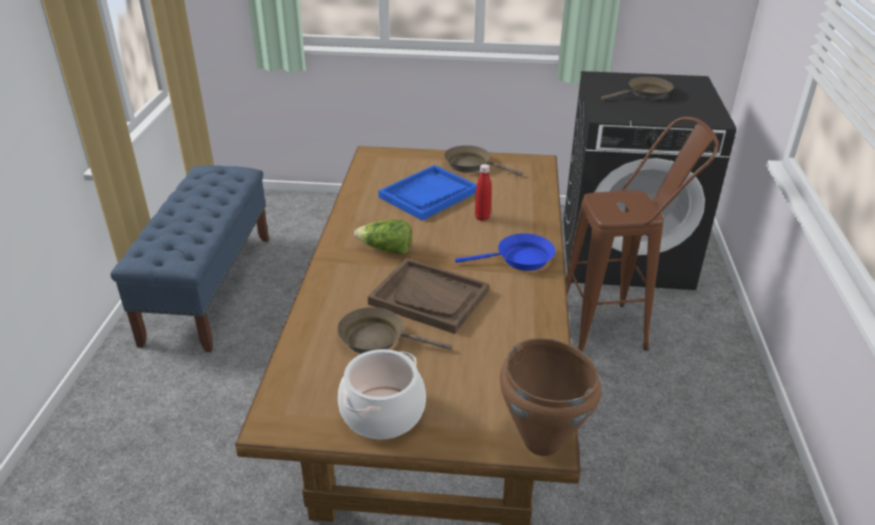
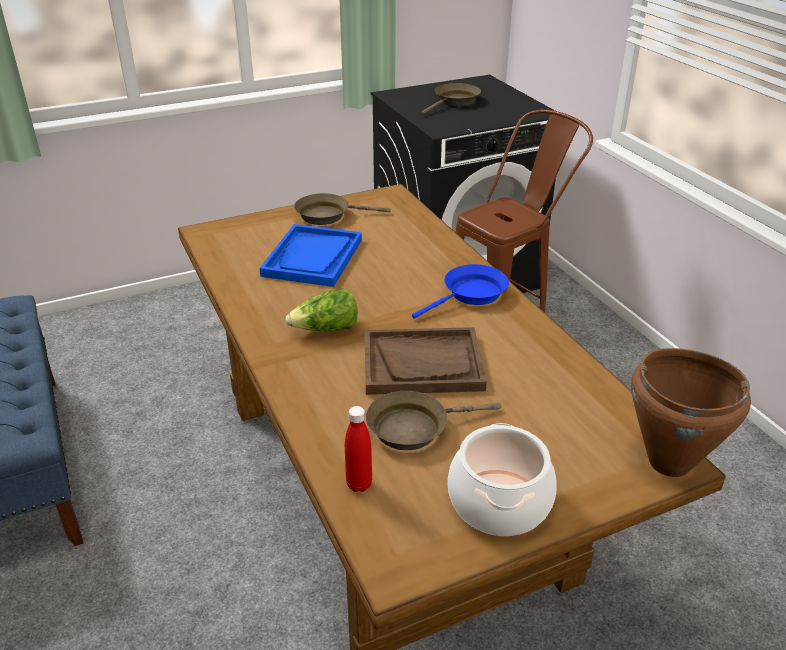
camera: 30 degrees left, 0 degrees up
(482, 217) = (392, 265): red bottle -> red bottle (359, 484)

